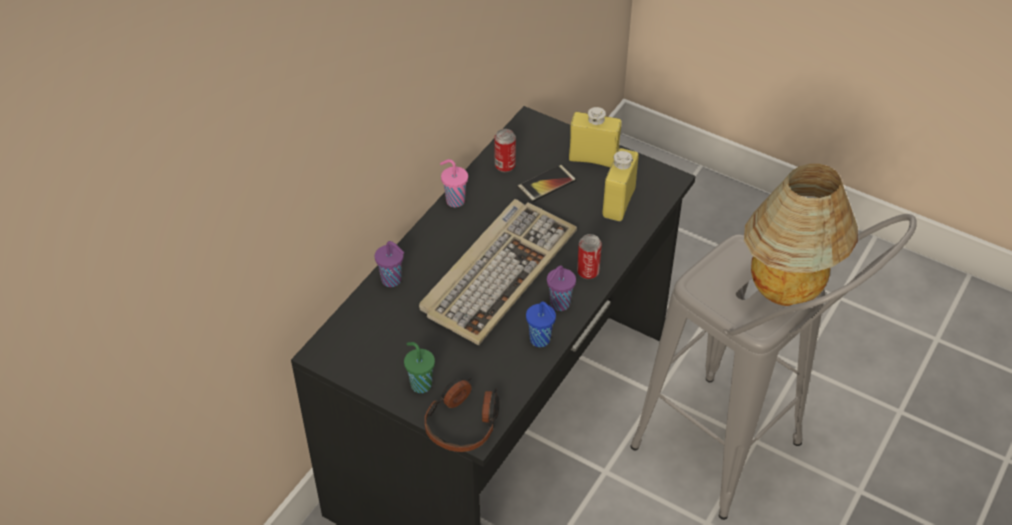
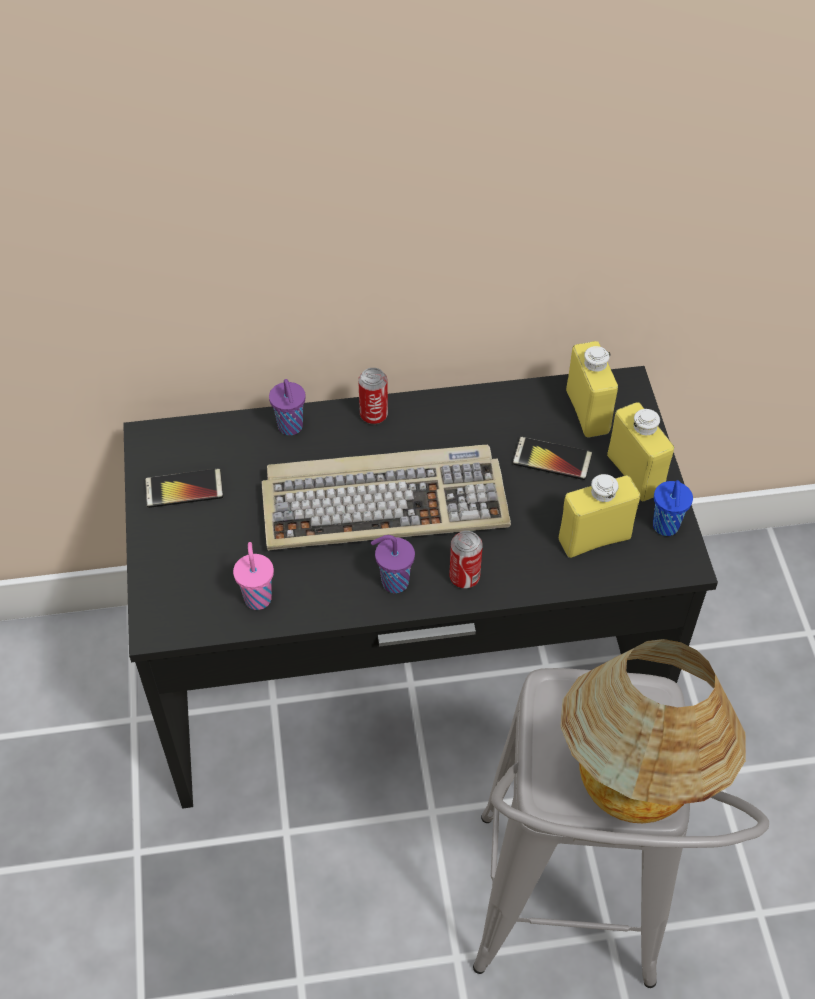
camera: 50 degrees right, 5 degrees up
(382, 360) = (184, 489): none -> phone
(420, 384) = (180, 538): green cup -> none
(454, 200) = (445, 402): pink cup -> pink cup (257, 597)
(464, 422) = (163, 606): headphones -> none
(505, 166) = (538, 409): can -> can (373, 415)
(530, 148) = (587, 412): none -> yellow bottle
(541, 340) = (329, 599): blue cup -> blue cup (665, 527)

